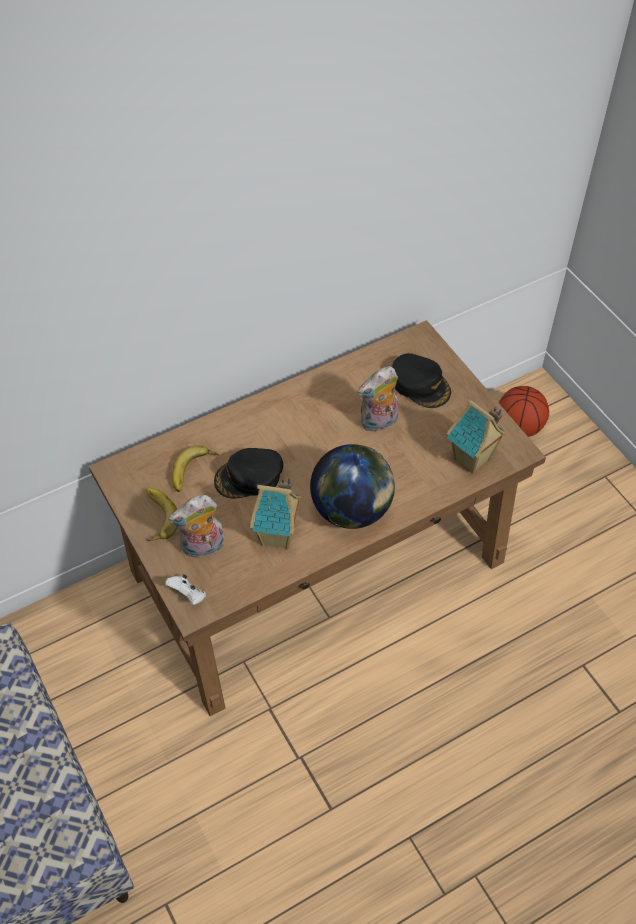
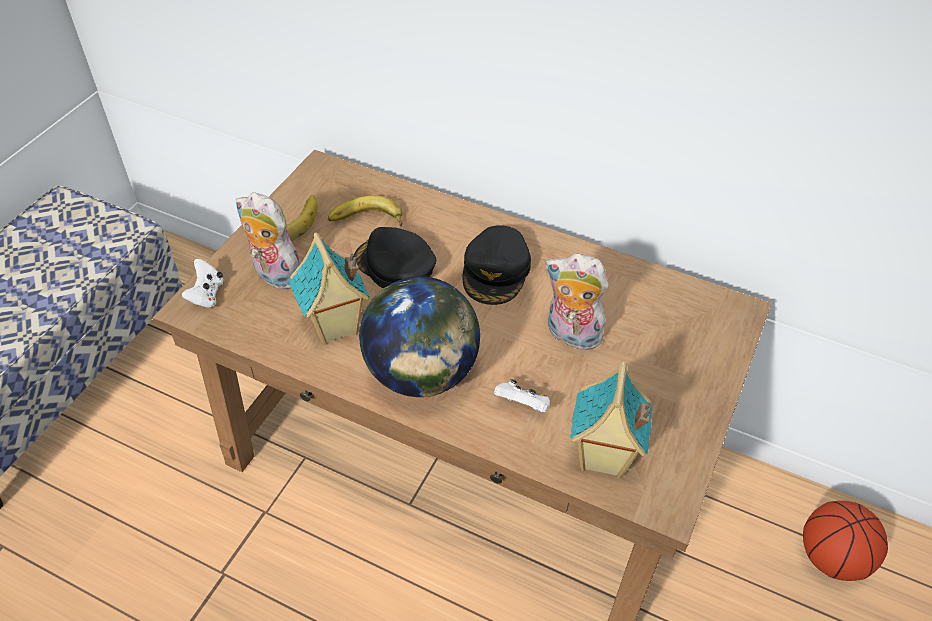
camera: 55 degrees right, 5 degrees down
(411, 474) = (523, 406): none -> white game controller
(421, 384) = (667, 346): black cap -> black cap (496, 271)

